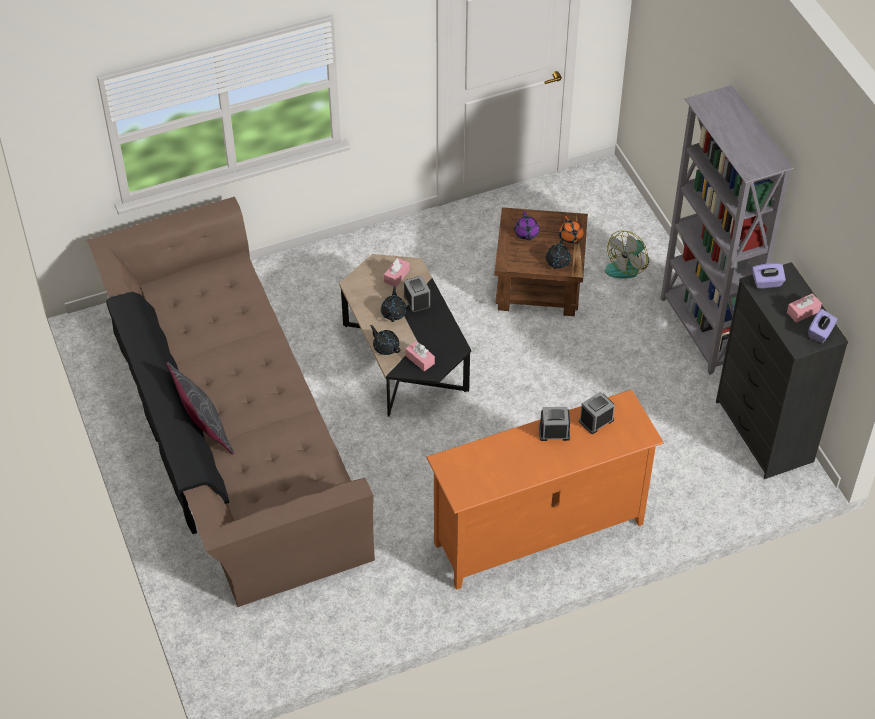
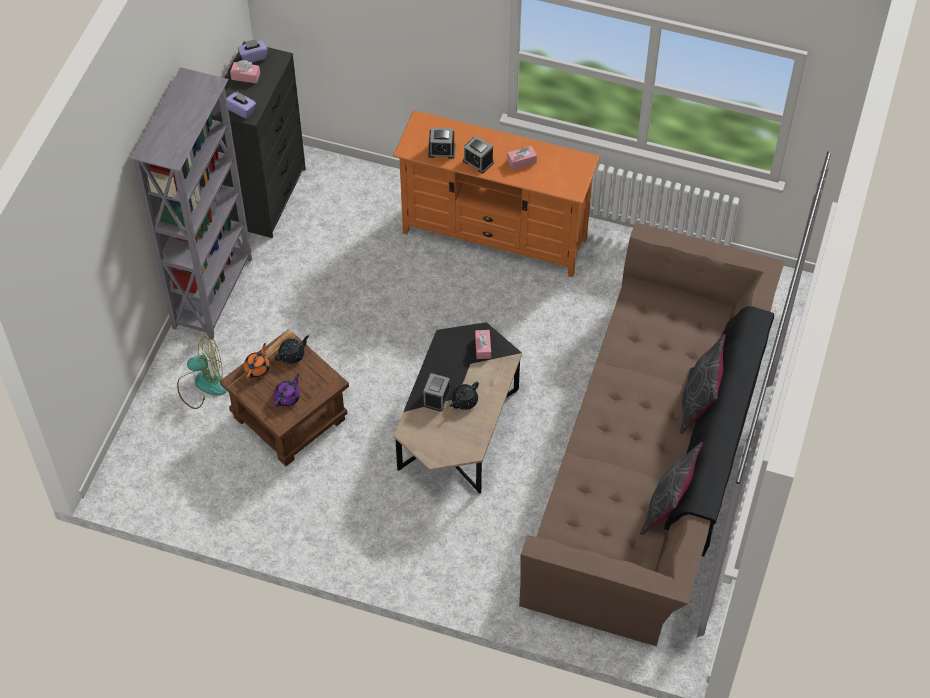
camera: 140 degrees left, 5 degrees up
(167, 340) = (667, 507): none -> grey pillow
(385, 347) = (498, 376): black teapot -> none
(396, 276) = (430, 432): pink tissue box -> pink tissue box (521, 161)

